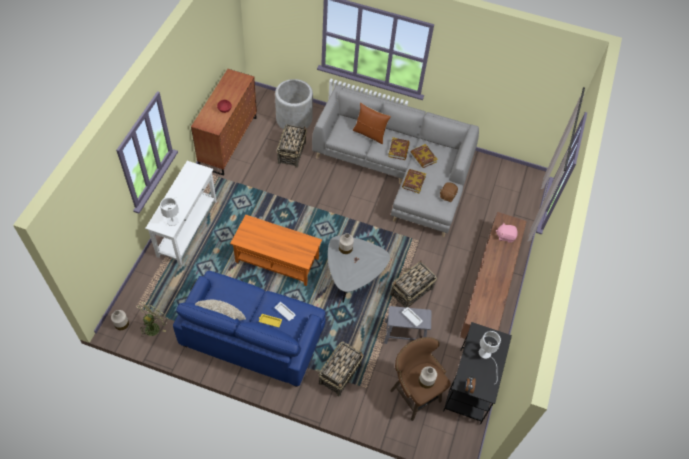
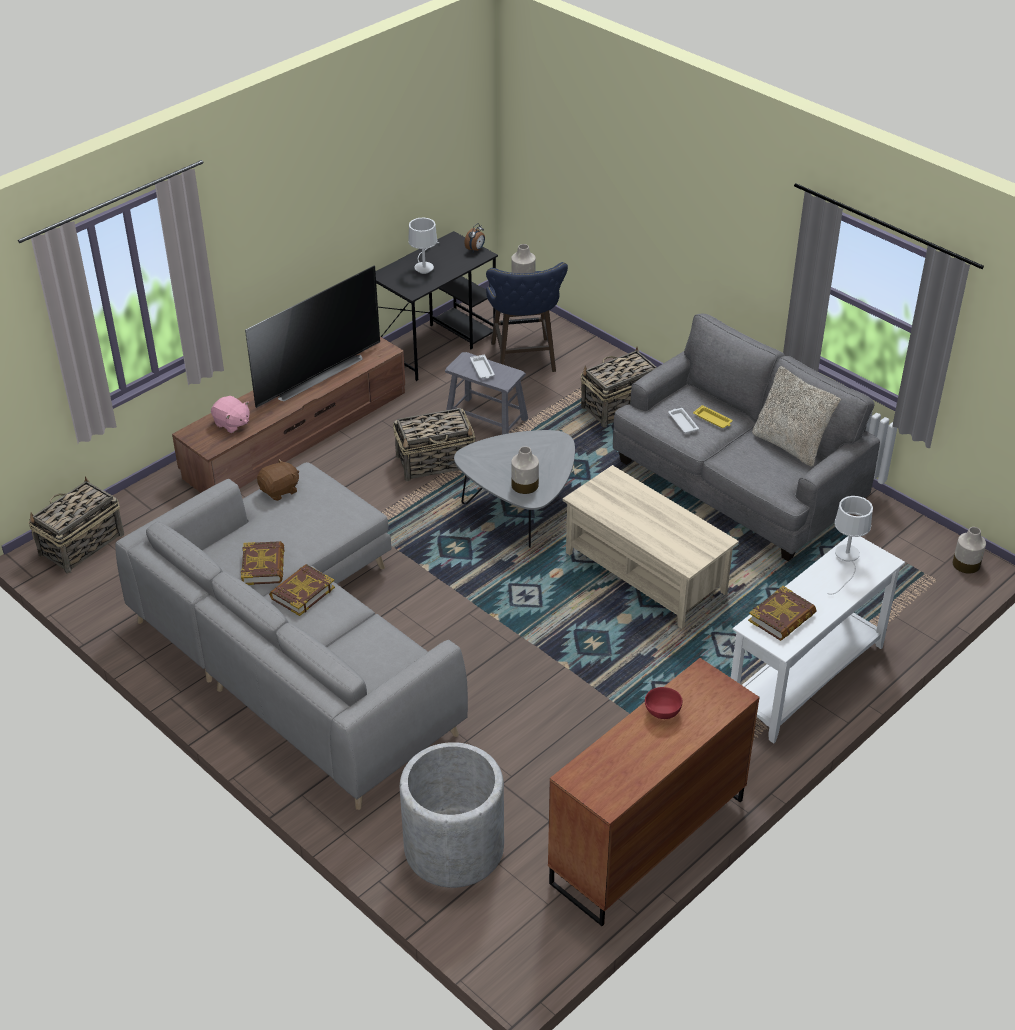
camera: 150 degrees left, 15 degrees down
(154, 326) = (907, 544): green fan -> none
(252, 336) = (738, 483): blue sofa -> grey sofa
(277, 260) = (646, 572): orange coffee table -> beige coffee table
(292, 152) = (506, 765): basket -> basket (81, 545)
(370, 134) = (336, 644): brown pillow -> none
(413, 182) = (323, 529): book -> book (782, 618)
(414, 394) = (523, 359): brown stool -> blue stool
(495, 285) = (315, 374): none -> television

